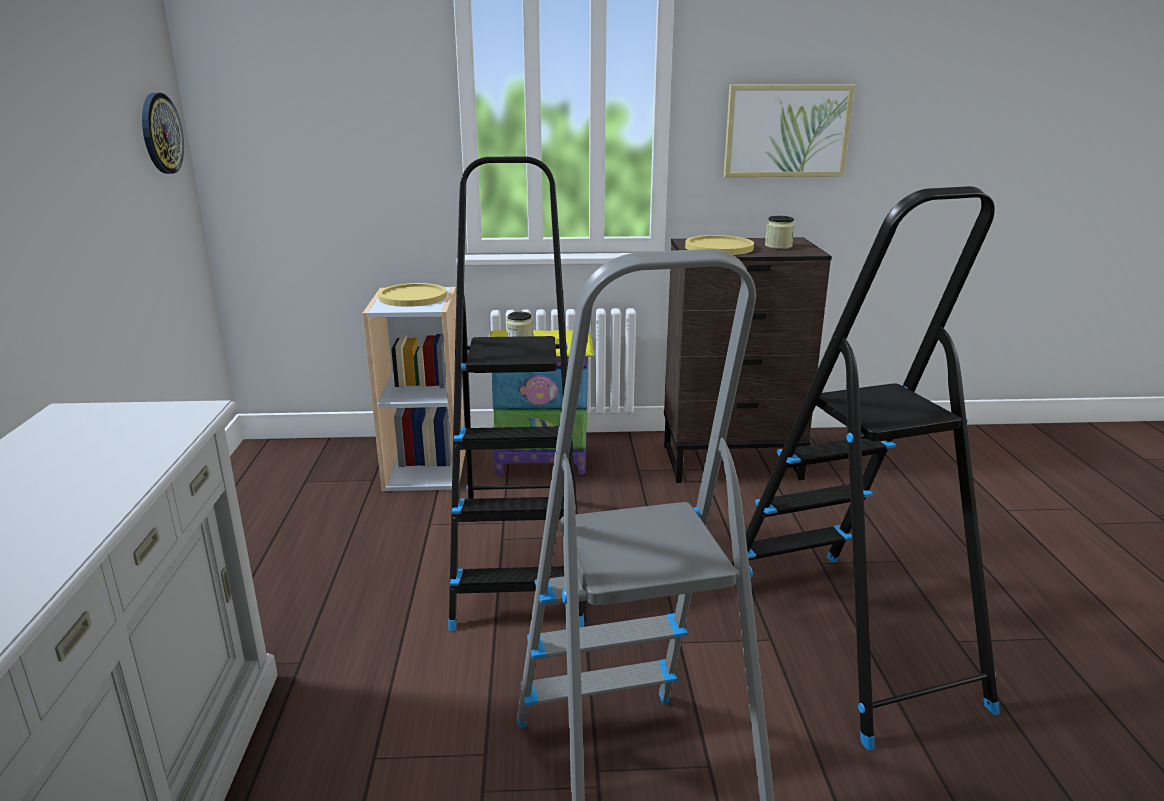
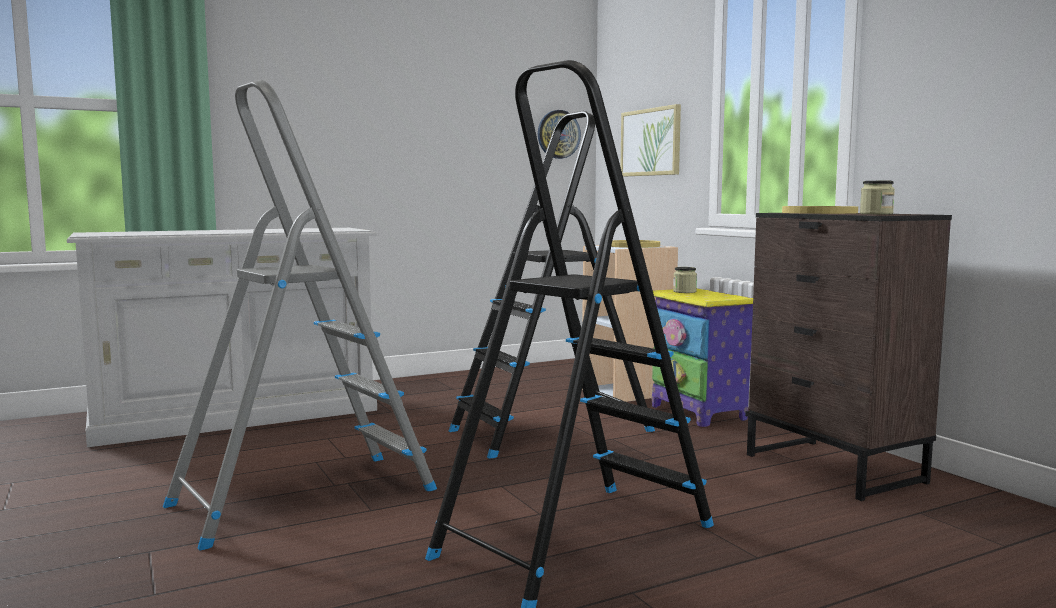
camera: 65 degrees right, 15 degrees down
(786, 131) = (970, 95): picture -> picture (651, 142)

